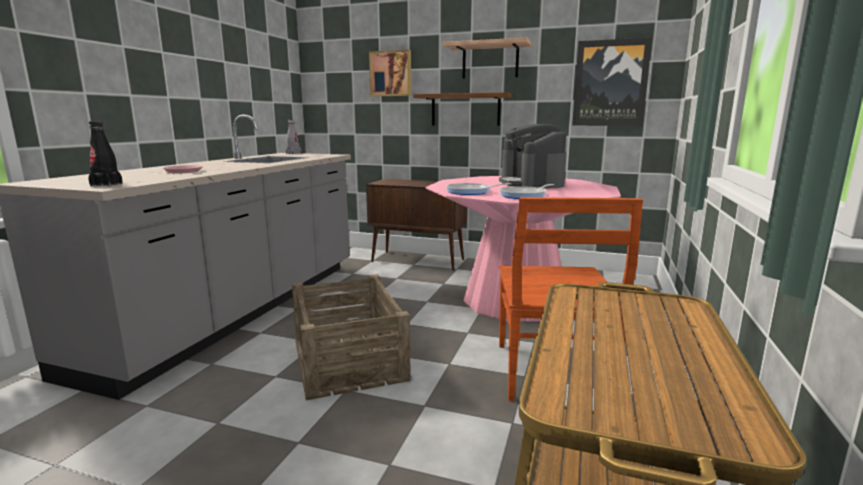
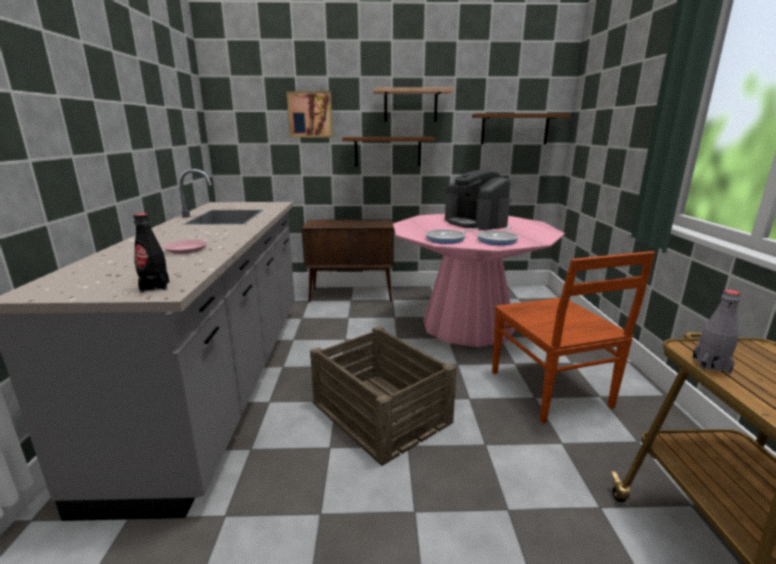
camera: 20 degrees left, 5 degrees up
(293, 153) = (229, 203): grey bottle -> grey bottle (711, 365)
(610, 83) = (514, 129): picture -> brown shelf

